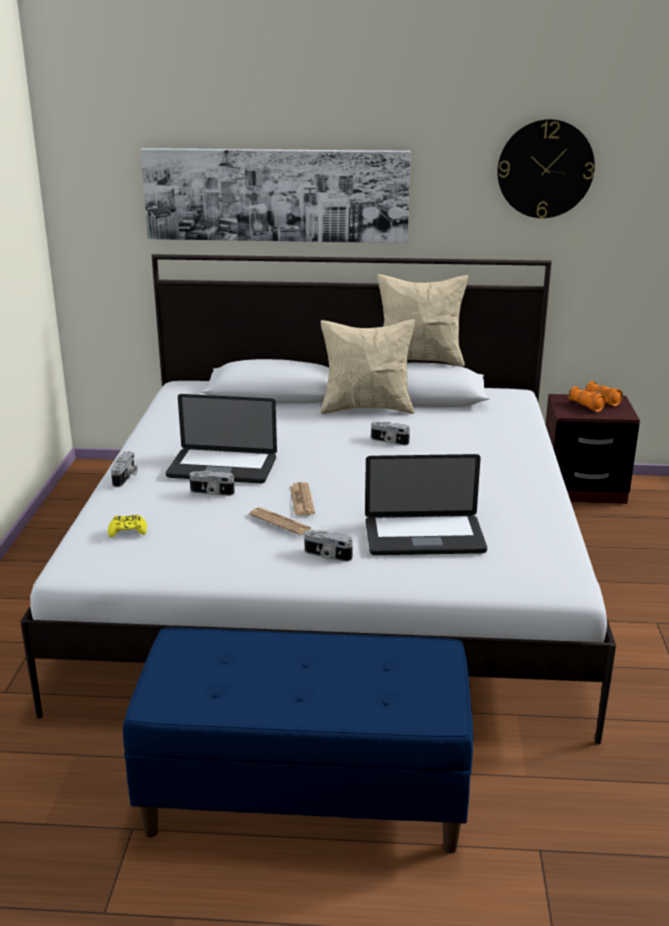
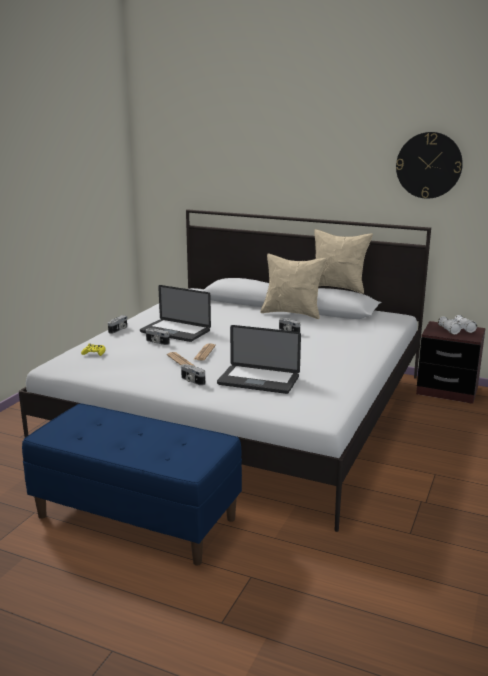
camera: 20 degrees right, 5 degrees down
(276, 195) = (259, 176): picture -> none
(594, 404) = (456, 330): orange binoculars -> white binoculars

